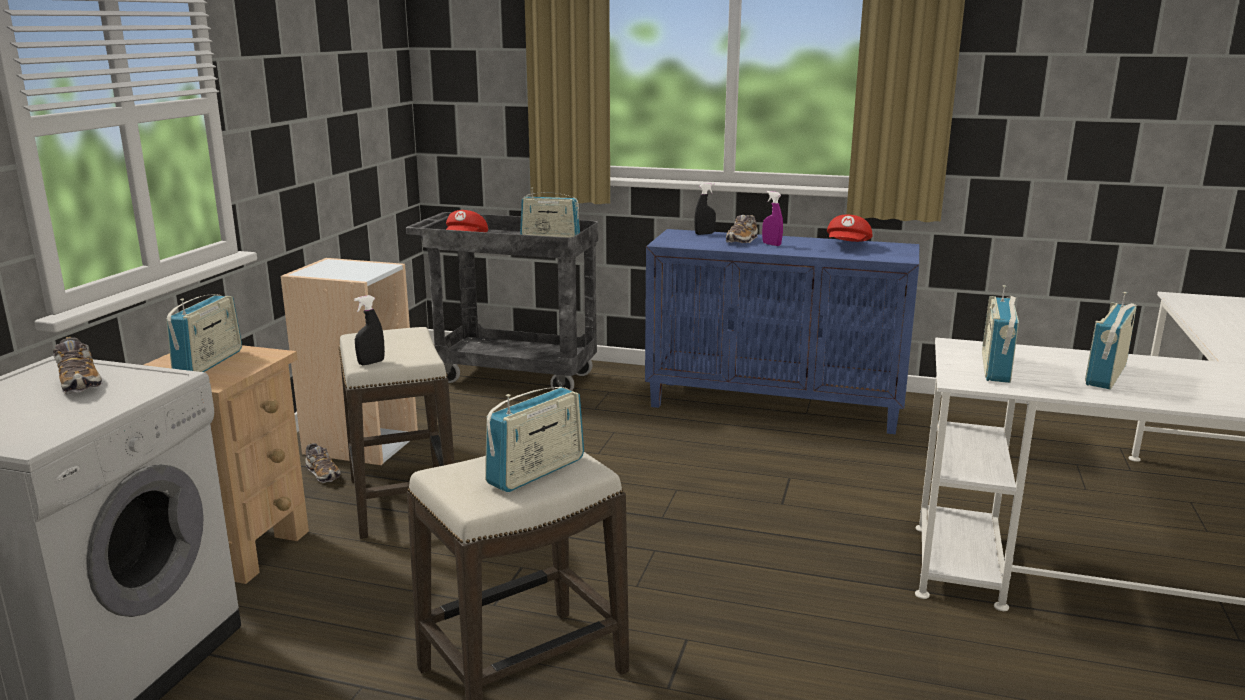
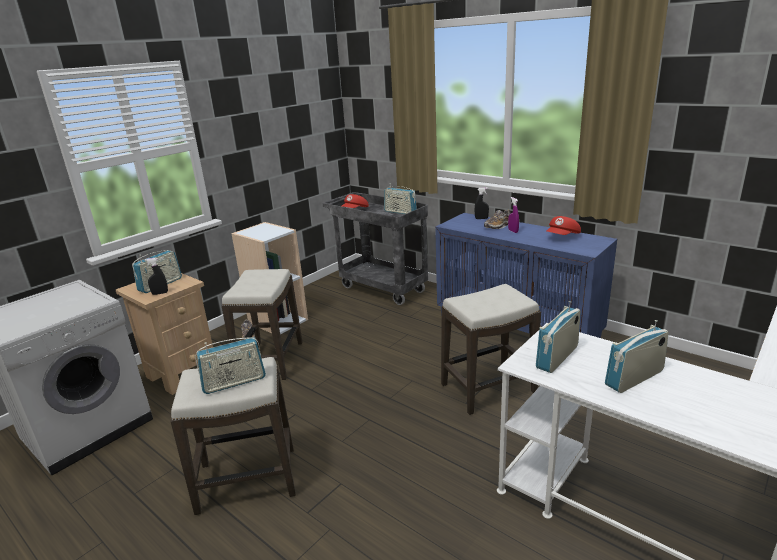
camera: 25 degrees right, 5 degrees up
(79, 383) = (67, 299): shoe -> none
(371, 363) = (237, 291): black spray bottle -> black spray bottle (160, 293)
(797, 480) = (488, 388): none -> stool

